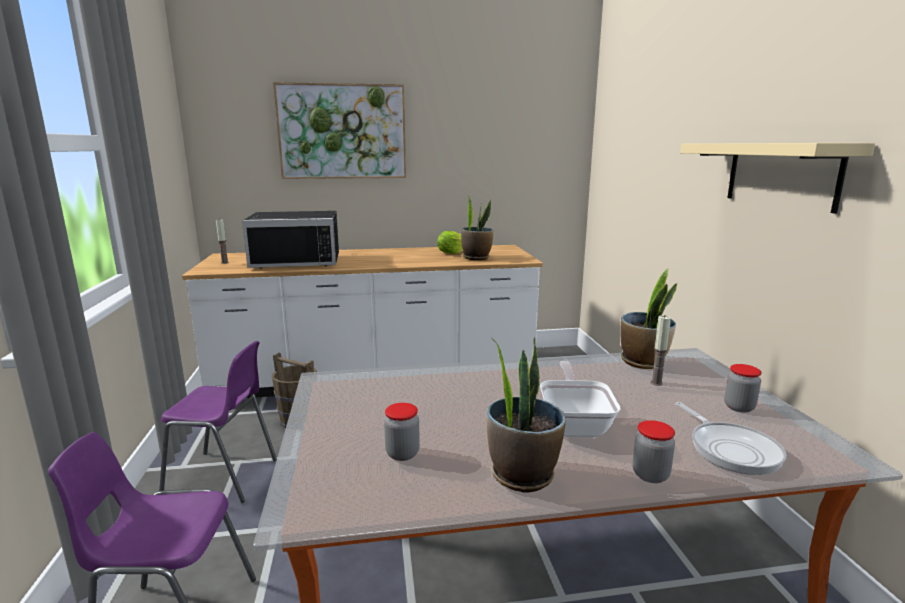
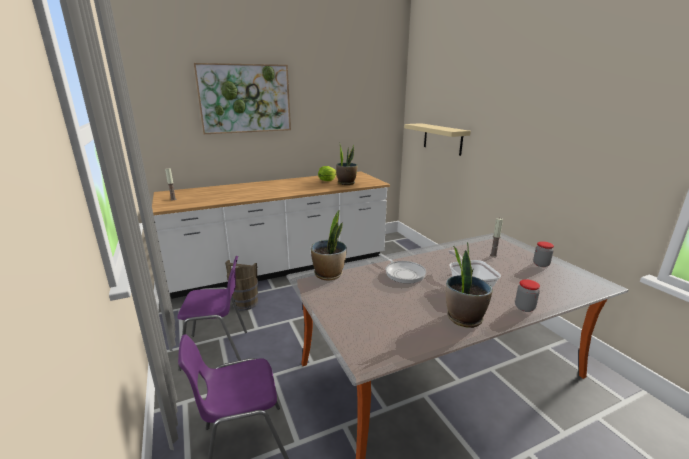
camera: 15 degrees left, 5 degrees up
(298, 261) = (227, 194): black microwave -> none
(402, 453) = (392, 316): jar -> none
(643, 362) = (478, 243): potted plant -> potted plant (329, 274)
(731, 449) = (551, 288): frying pan -> frying pan (403, 273)
(781, 174) = (547, 133): beige shelf -> beige shelf (442, 139)

